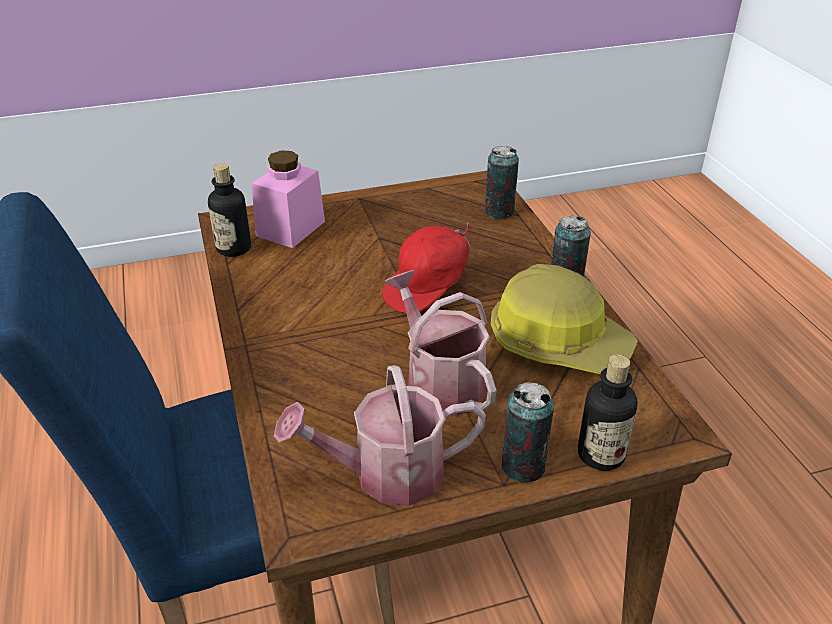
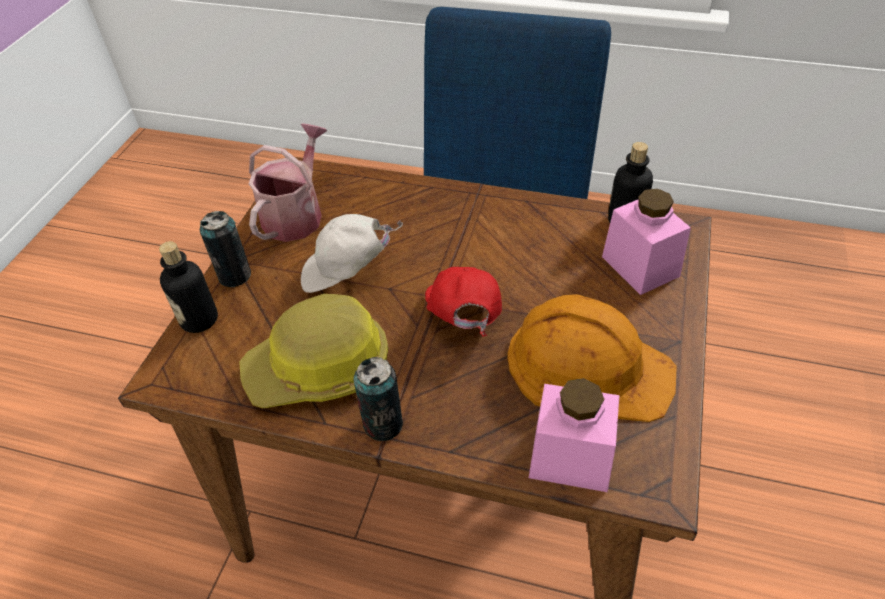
camera: 125 degrees right, 10 degrees up
(418, 224) = (588, 366): none -> orange hard hat
(439, 381) = (347, 273): watering can -> white cap
(499, 212) = (570, 458): can -> pink jar

